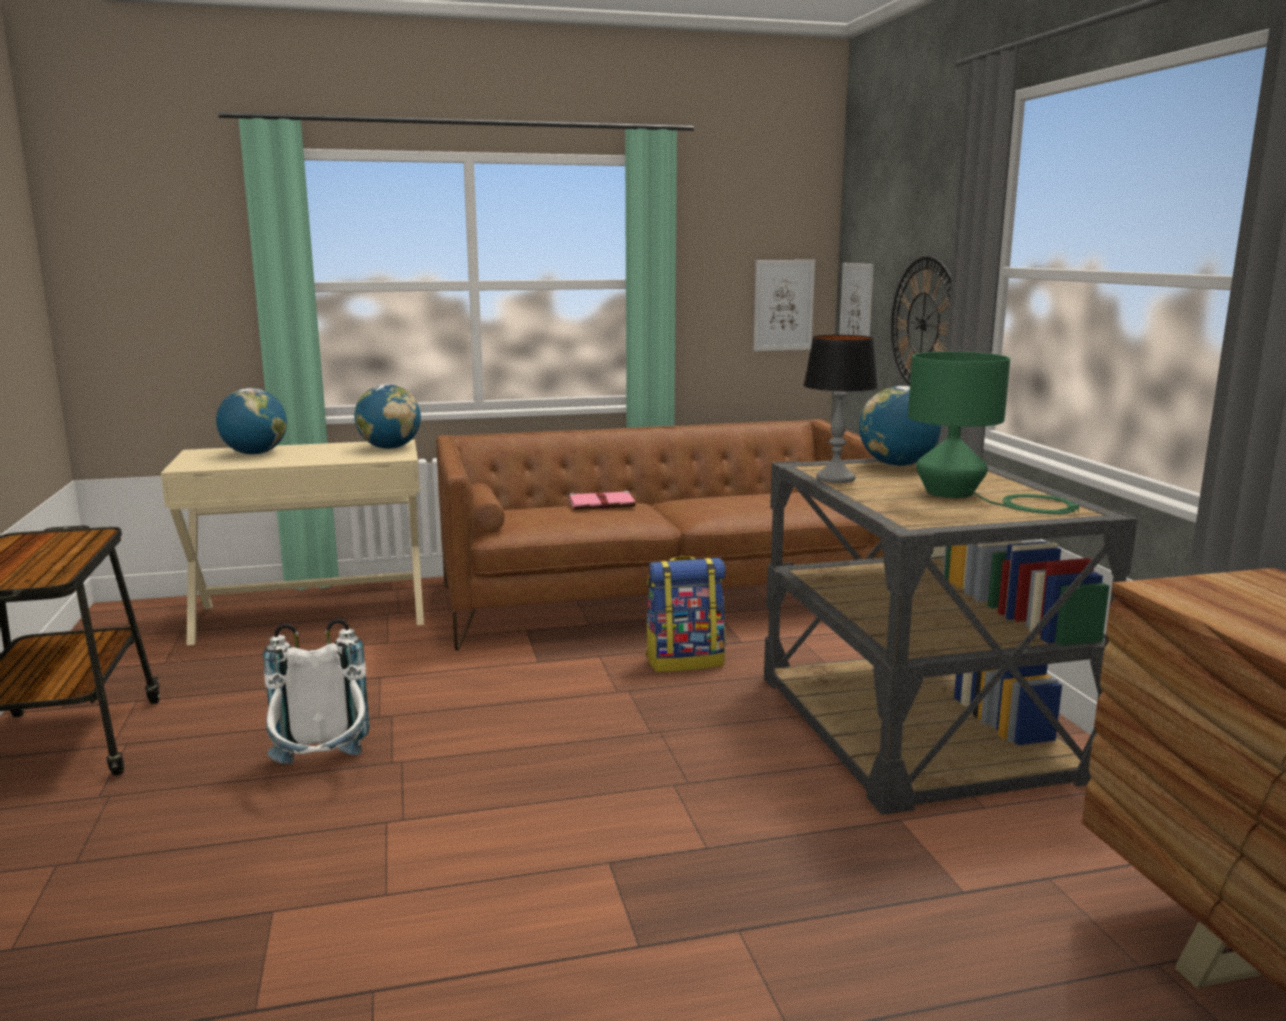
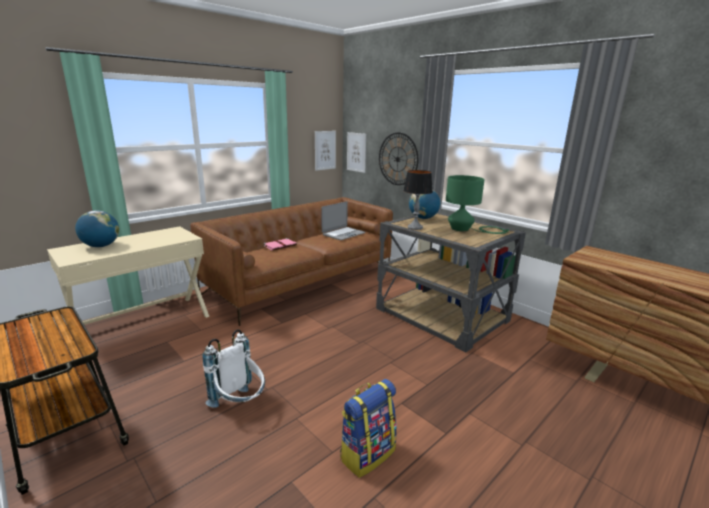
camera: 30 degrees left, 5 degrees up
(390, 448) = (175, 233): globe -> none
(685, 661) = (340, 308): backpack -> backpack (367, 453)
(768, 499) = (343, 234): none -> laptop

